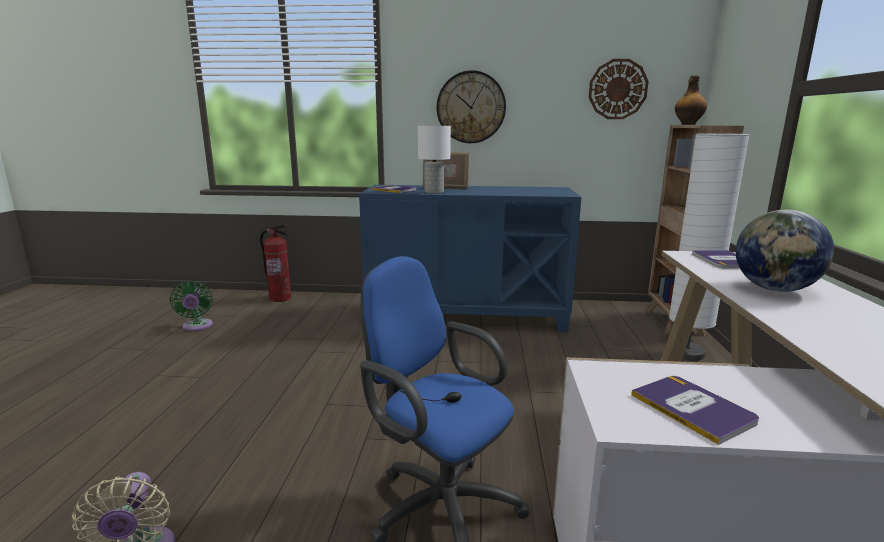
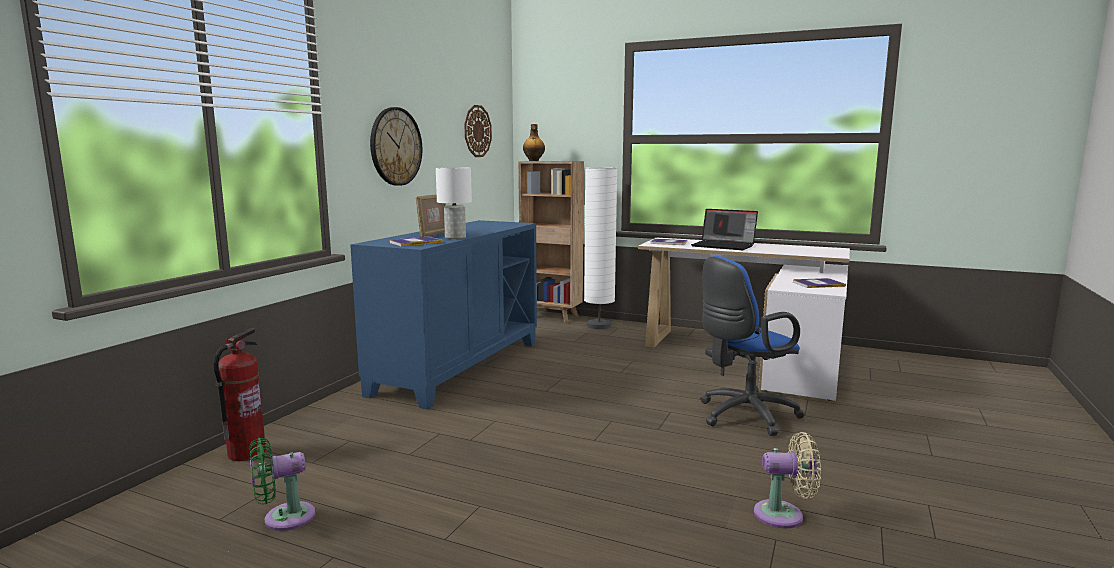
camera: 70 degrees left, 5 degrees down
(197, 327) = (283, 518): green fan -> green fan turned 150 degrees clockwise
(774, 289) = (724, 246): globe -> laptop

